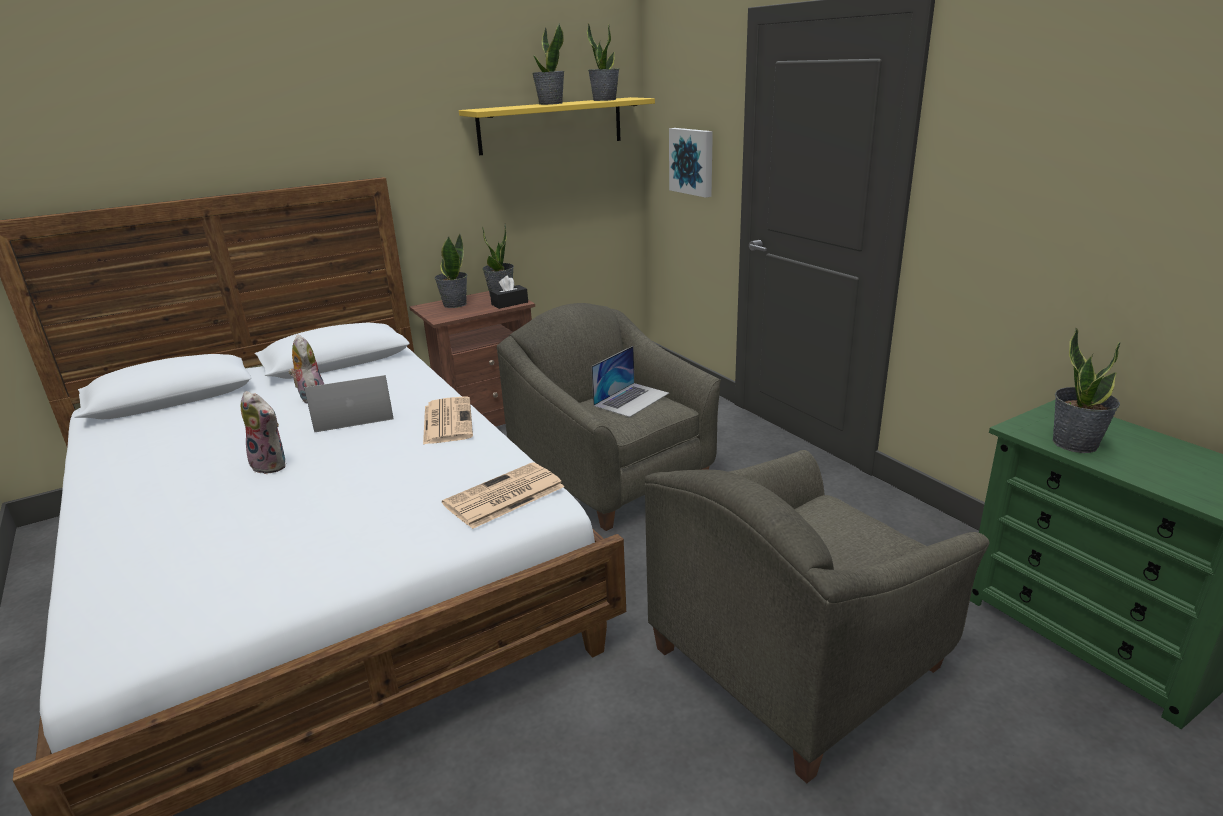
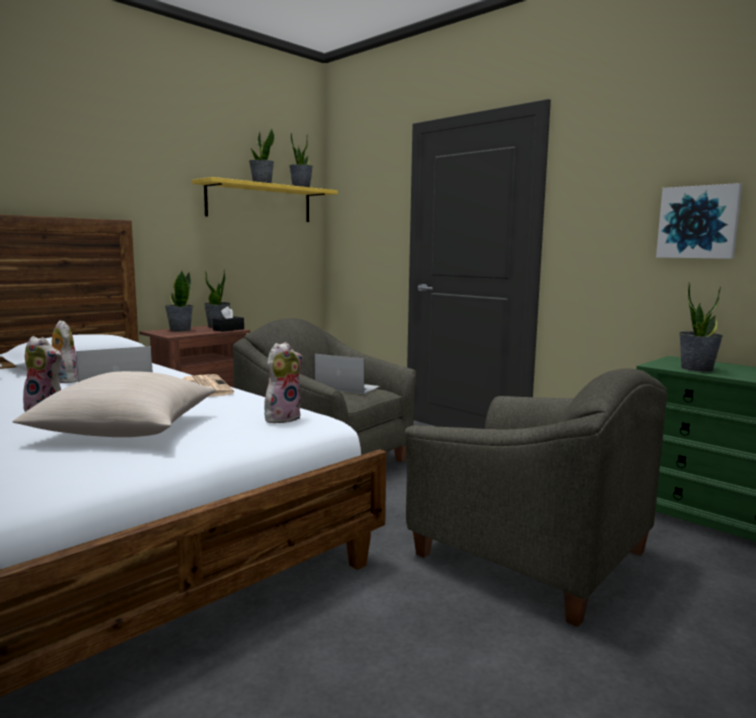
camera: 15 degrees left, 15 degrees down
(335, 509) = (126, 430): none -> beige pillow
(503, 496) = (282, 418): newspaper -> plush toy
(631, 399) = (347, 387): laptop -> laptop turned 90 degrees counterclockwise
(693, 161) = (367, 234): picture -> picture (698, 222)
(797, 660) = (528, 556): grey armchair -> grey armchair turned 90 degrees counterclockwise

